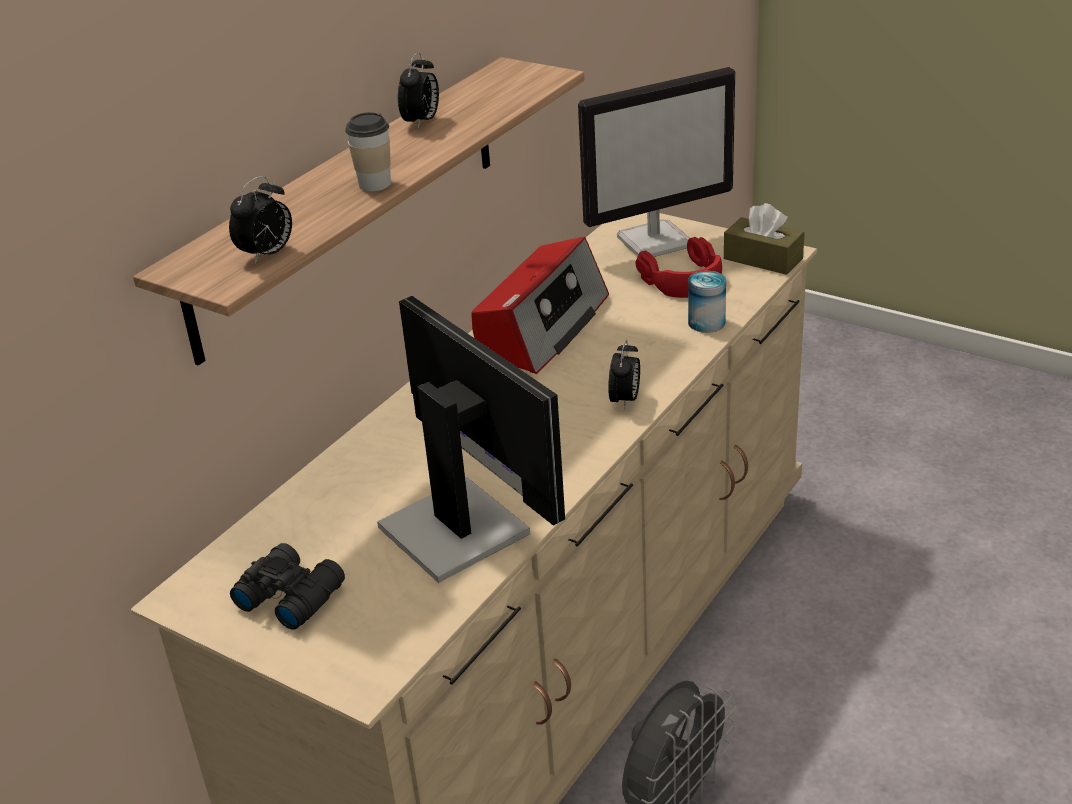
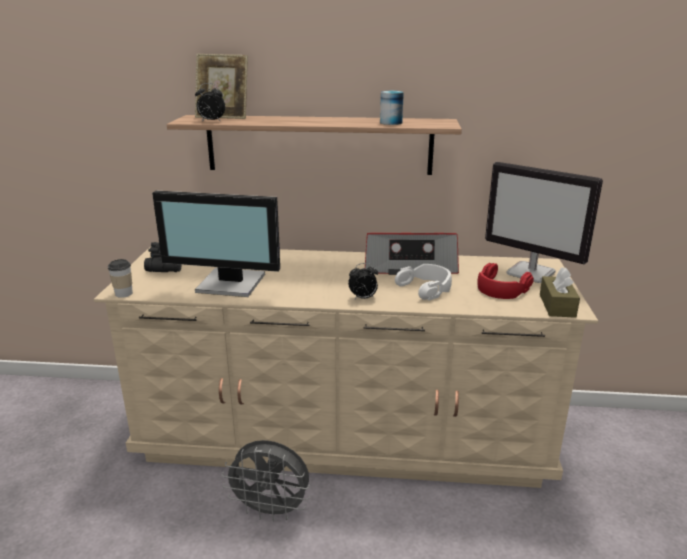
camera: 60 degrees right, 10 degrees down
(228, 237) = (223, 117): none -> picture frame
(375, 184) = (289, 122): cup -> cup (124, 294)
(422, 122) = (361, 119): alarm clock -> none
(458, 526) = (231, 284): monitor -> monitor turned 75 degrees clockwise
(634, 336) = (426, 288): none -> white headphones
(706, 322) = (463, 303): can -> can (391, 122)

